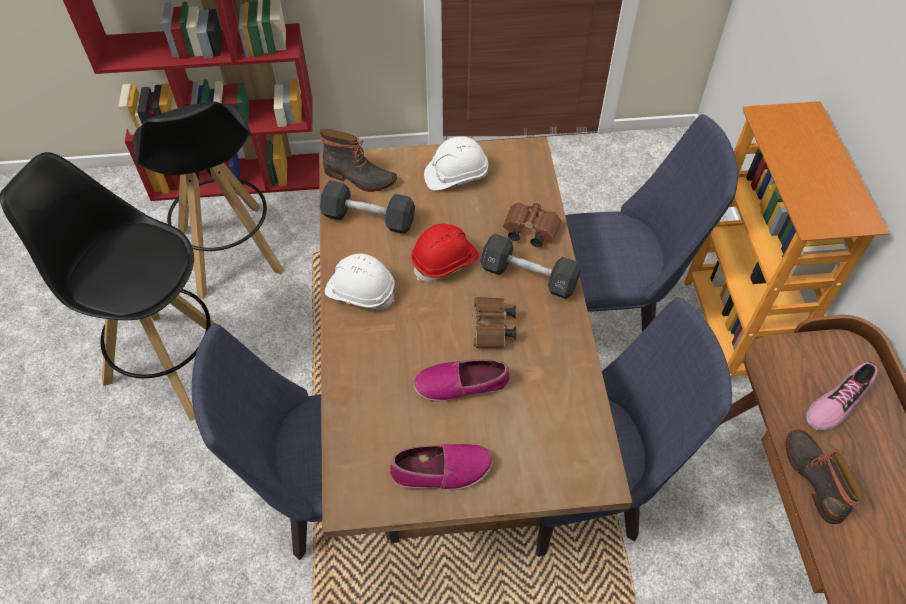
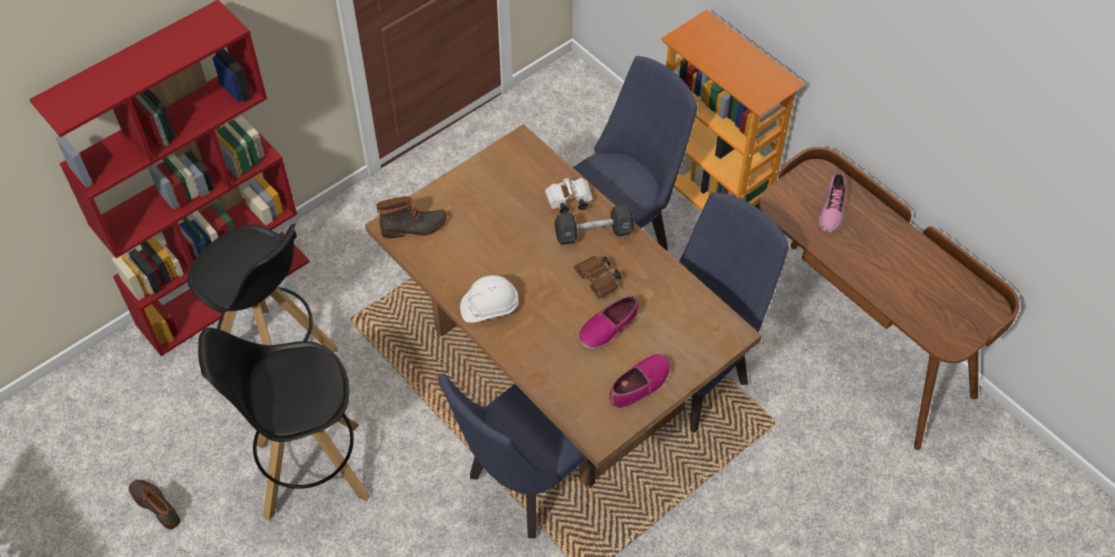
camera: 35 degrees left, 0 degrees up
(369, 218) = (448, 253): black dumbbell -> none
(445, 261) = (529, 254): red hard hat -> none
(456, 175) = (483, 187): white hard hat -> none
(528, 231) = (568, 201): brown binoculars -> white binoculars
(815, 478) = (848, 261): boot -> boot (156, 505)

